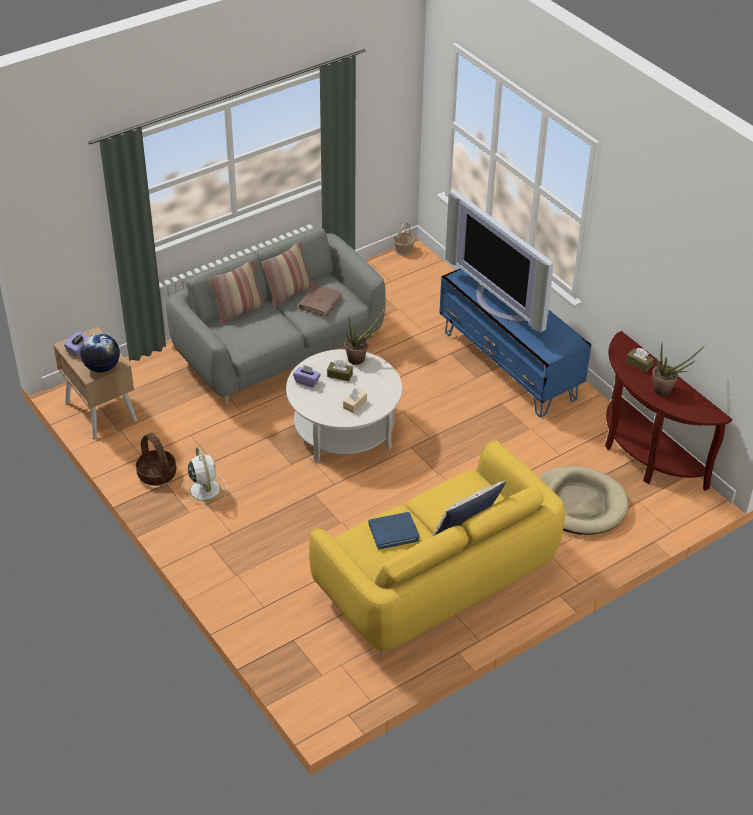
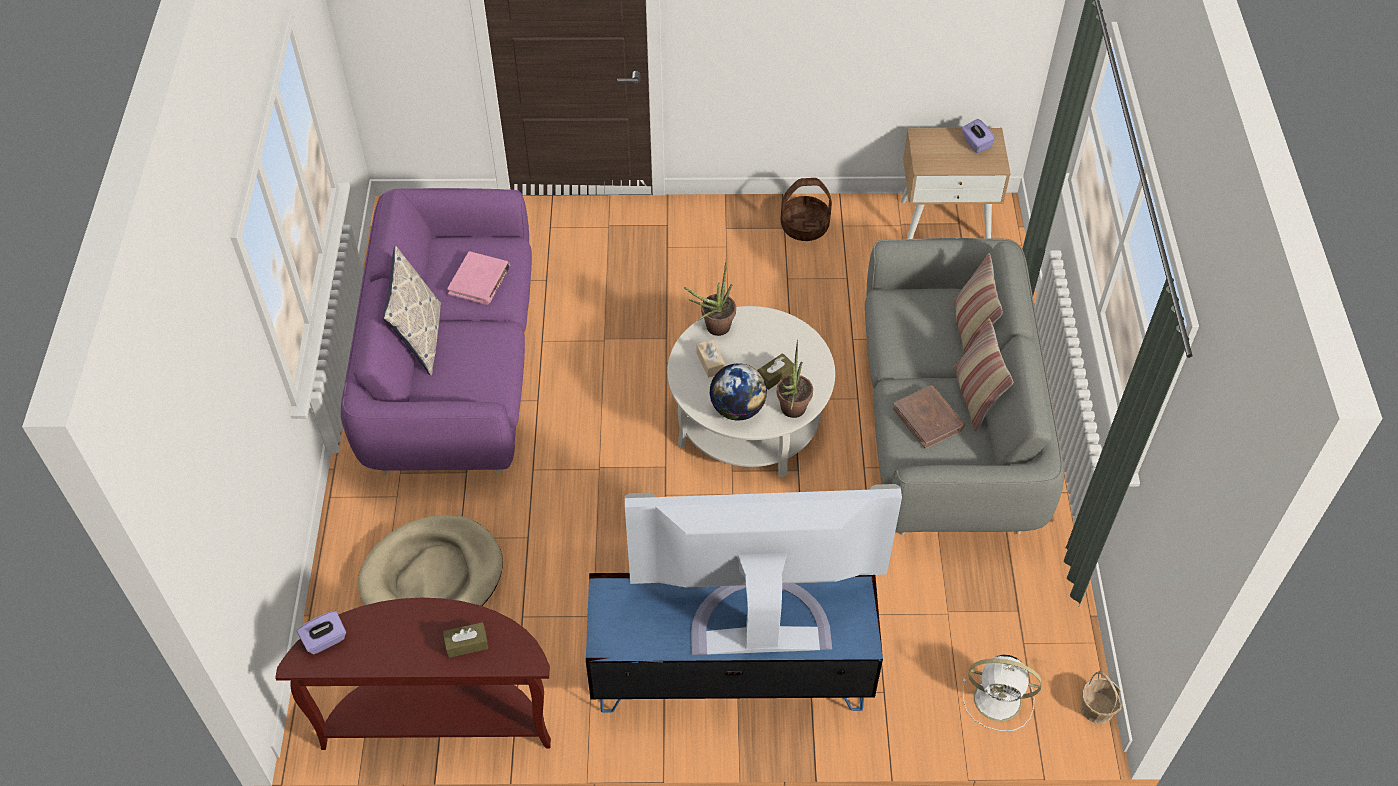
camera: 125 degrees right, 10 degrees up
(102, 367) = (927, 150): globe -> globe (737, 409)
(204, 489) = (750, 254): white fan -> white fan (1000, 699)
(307, 381) = (788, 339): purple tissue box -> purple tissue box (325, 640)
(393, 532) = (479, 281): blue book -> pink book
(436, 582) = (453, 373): yellow sofa -> purple sofa
(666, 390) = (392, 638): potted plant -> potted plant (713, 329)

